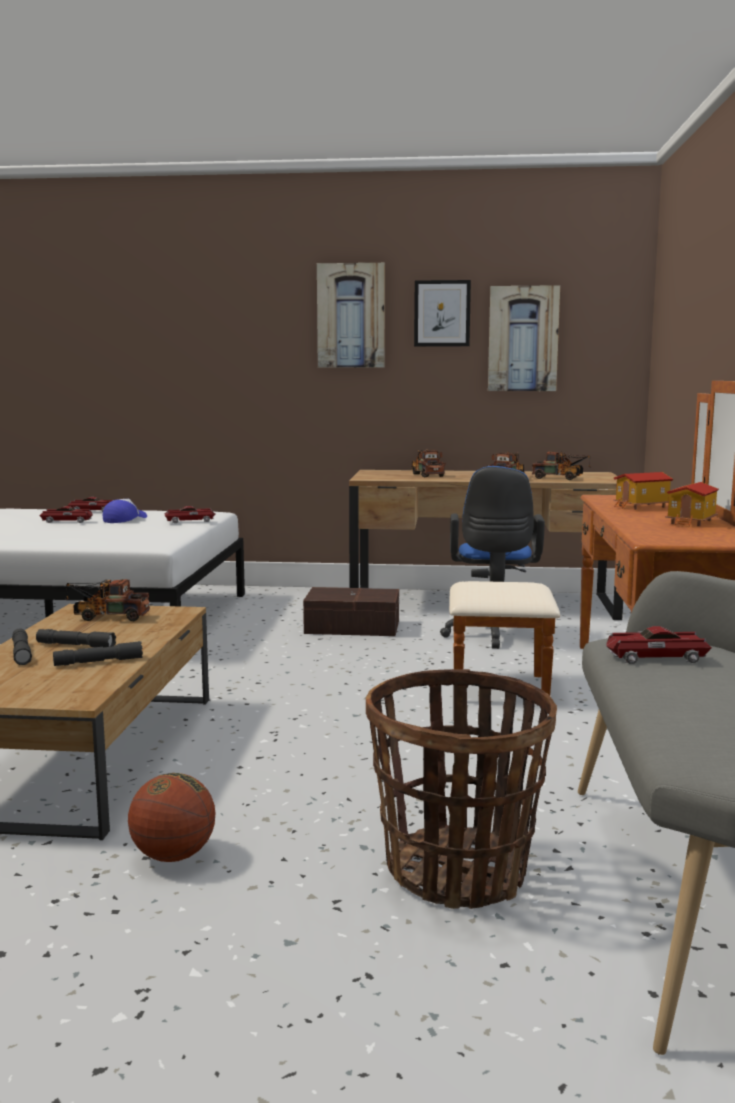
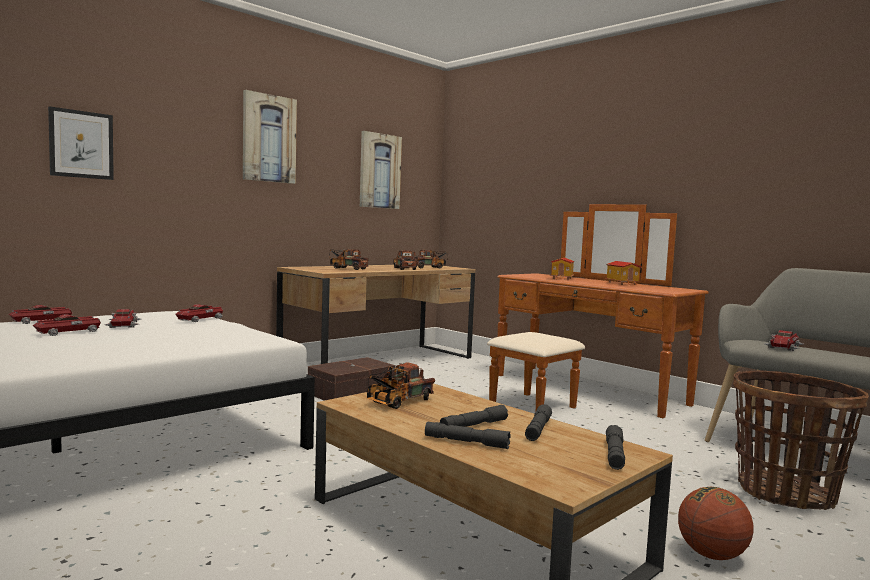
camera: 50 degrees left, 5 degrees down
(58, 693) = (614, 455): none -> grey flashlight
(124, 519) = (123, 324): cap -> toy car
(442, 313) = (332, 146): picture -> picture (81, 144)
(492, 635) = (441, 379): blue office chair -> none

